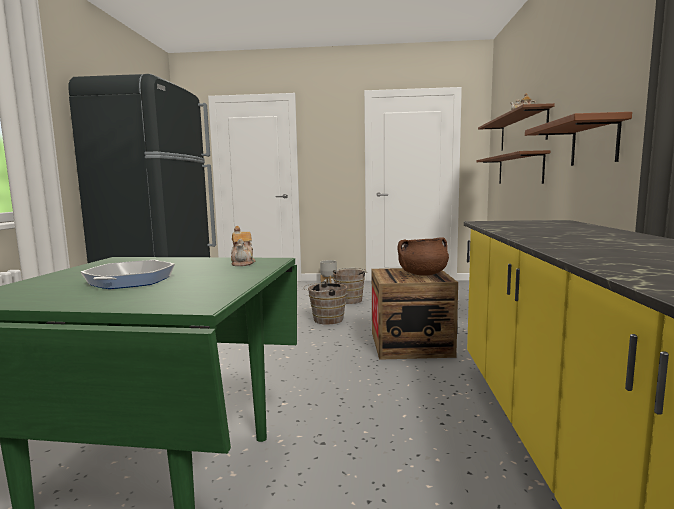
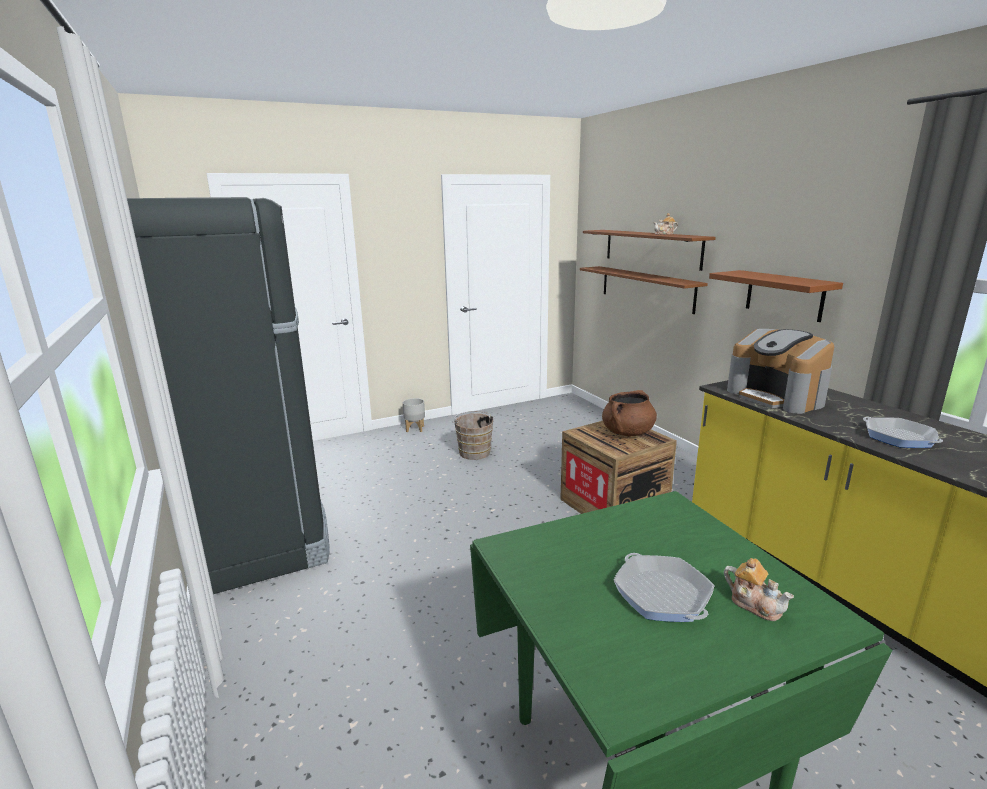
camera: 30 degrees left, 10 degrees up
(243, 263) = (663, 518): teapot -> teapot (755, 604)
(325, 320) = (488, 491): brown bucket -> none
(520, 226) = (776, 397): none -> coffee machine
(580, 242) = (899, 437): none -> frying pan

